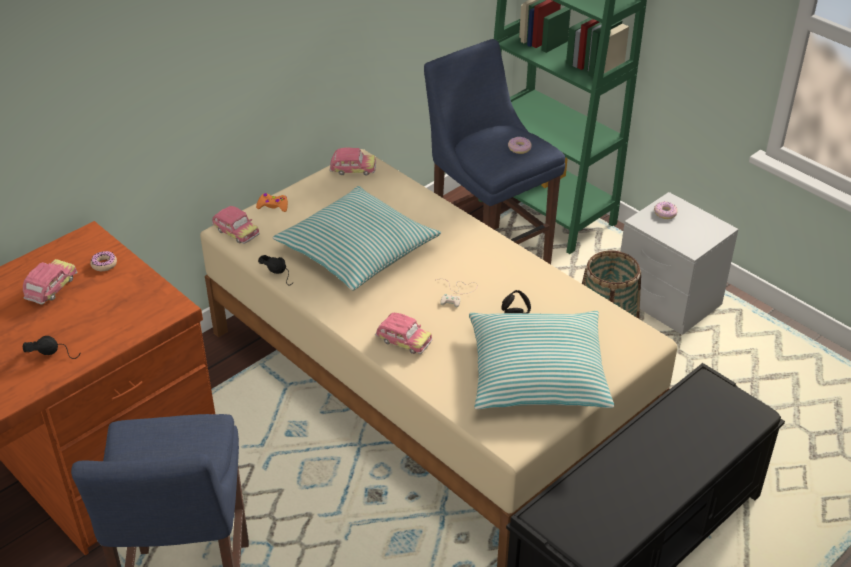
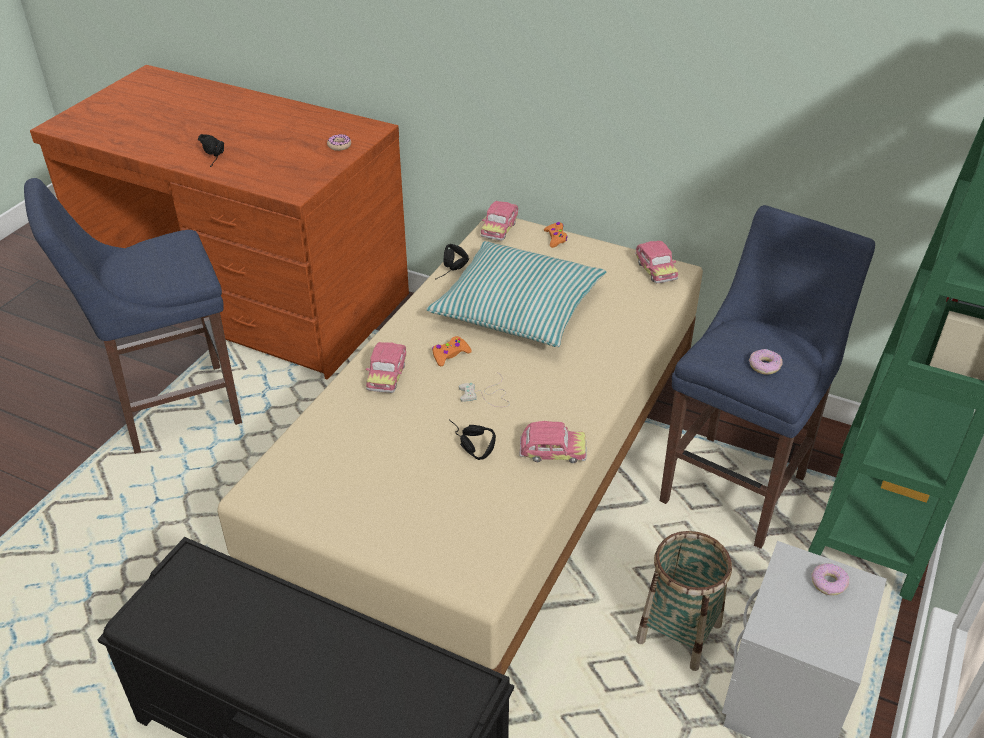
camera: 70 degrees right, 0 degrees up
(51, 288) = (296, 133): toy car -> toy car (552, 453)
(396, 301) = (450, 355): none -> orange game controller
(537, 373) = (376, 491): pillow -> none

